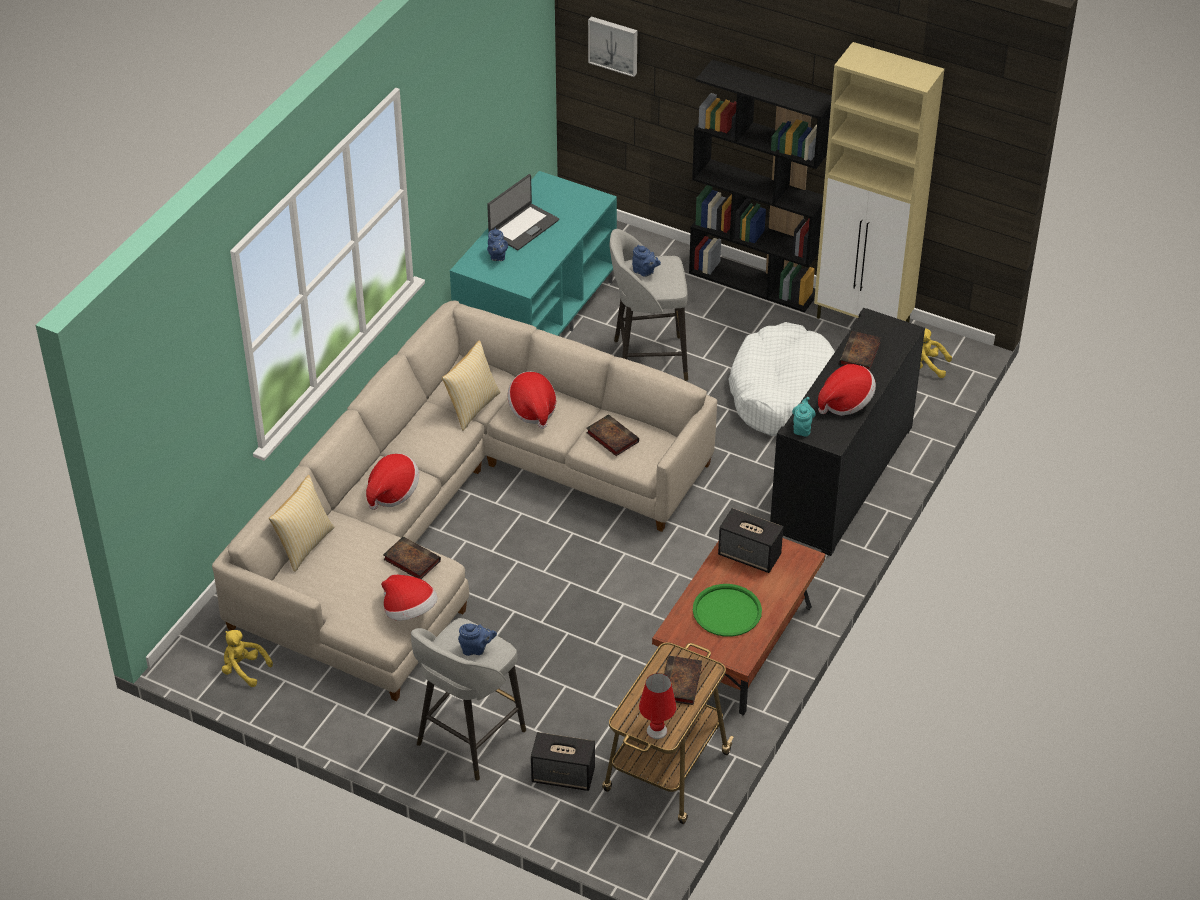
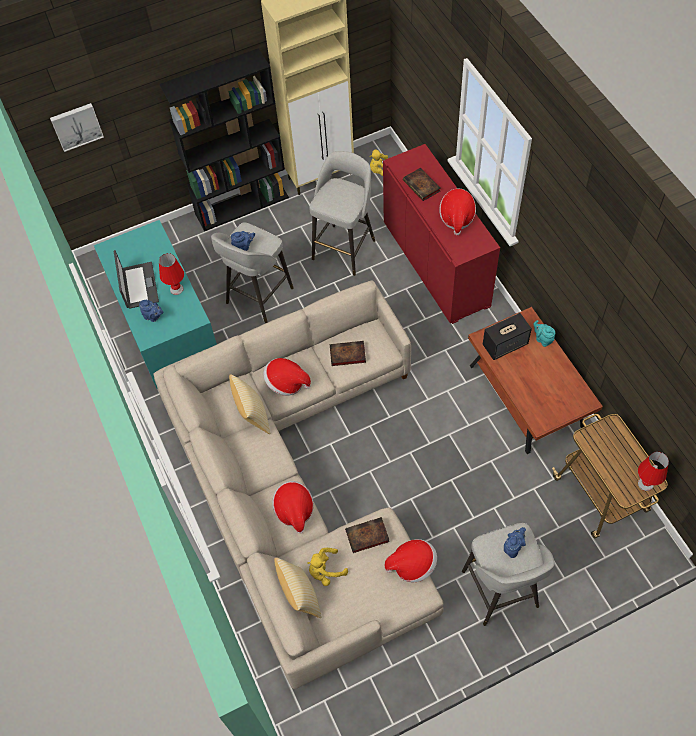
camera: 50 degrees left, 15 degrees up
(243, 669) = (340, 699): yellow plush toy -> yellow plush toy (325, 571)
(545, 254) = (176, 289): none -> red table lamp
(564, 775) = (567, 553): speaker -> none
(681, 684) = (614, 446): book -> none
(727, 611) = (543, 384): green tray -> none
(783, 393) = (345, 248): white dog bed -> grey stool
(802, 428) = (461, 251): turquoise teapot -> turquoise teapot (543, 339)
(842, 479) = (435, 264): black cabinet -> red cabinet

